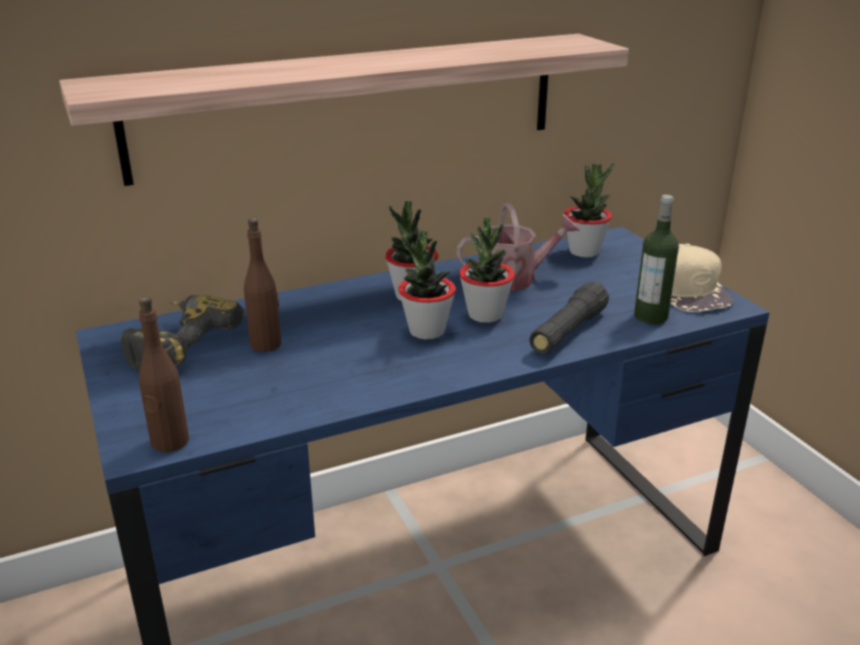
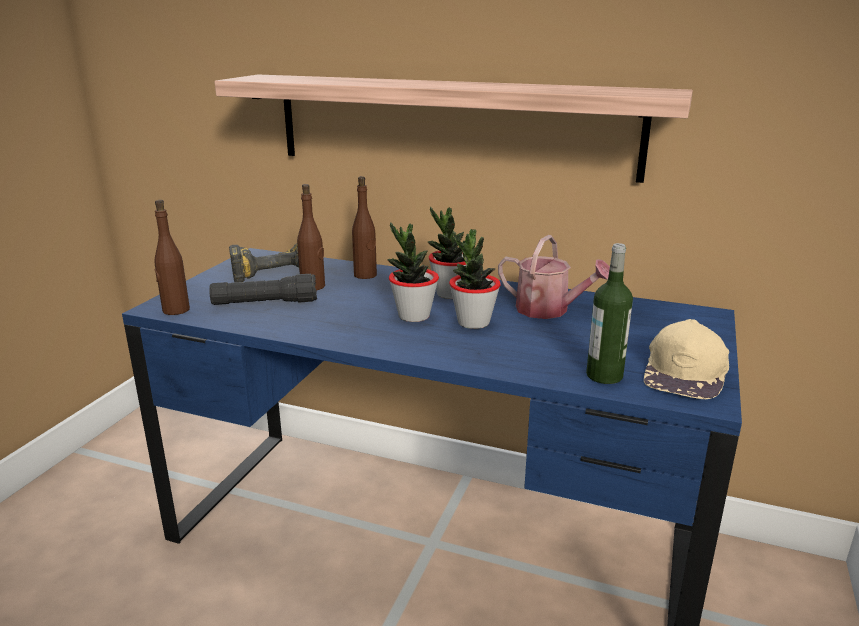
camera: 45 degrees right, 5 degrees down
(292, 309) = (365, 275): none -> brown bottle
(567, 332) = (508, 356): black flashlight -> black flashlight (265, 303)
(584, 251) = (651, 314): potted plant -> none

